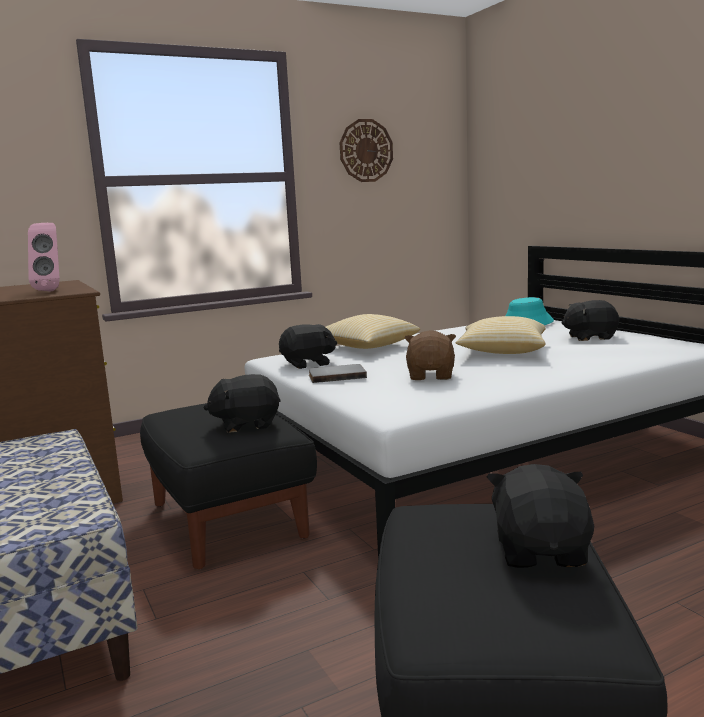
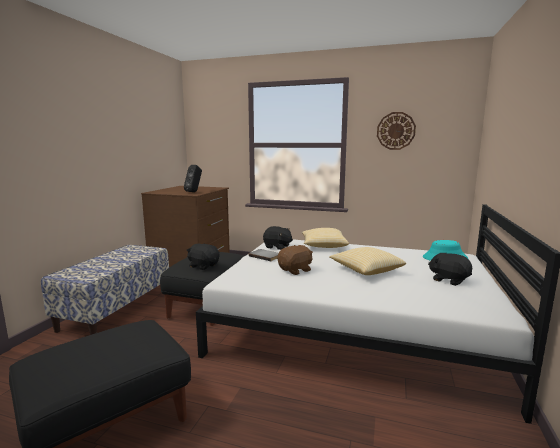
camera: 45 degrees right, 0 degrees up
(52, 290) = (194, 192): pink speaker -> black speaker
(541, 552) = (108, 360): black plush toy -> none

